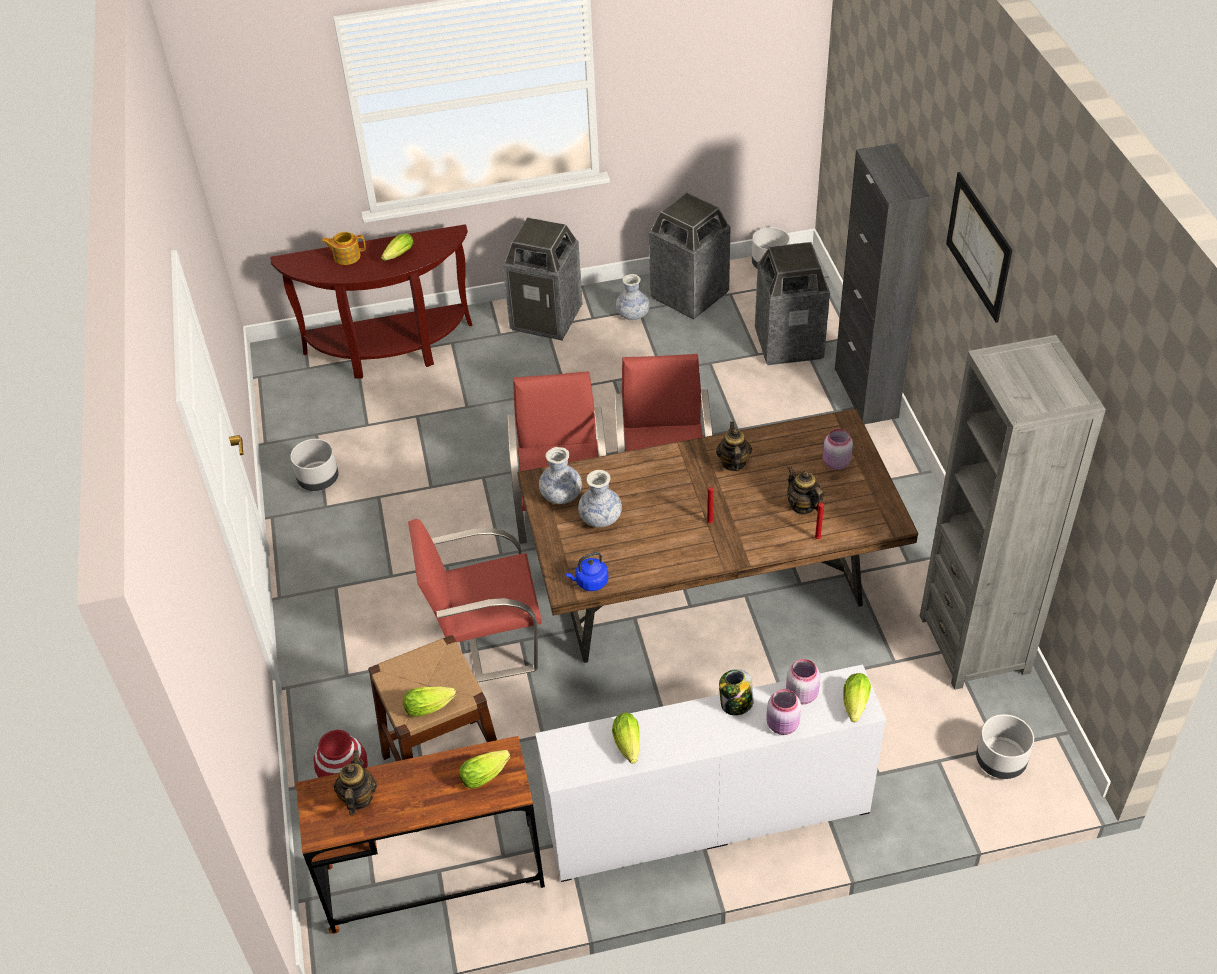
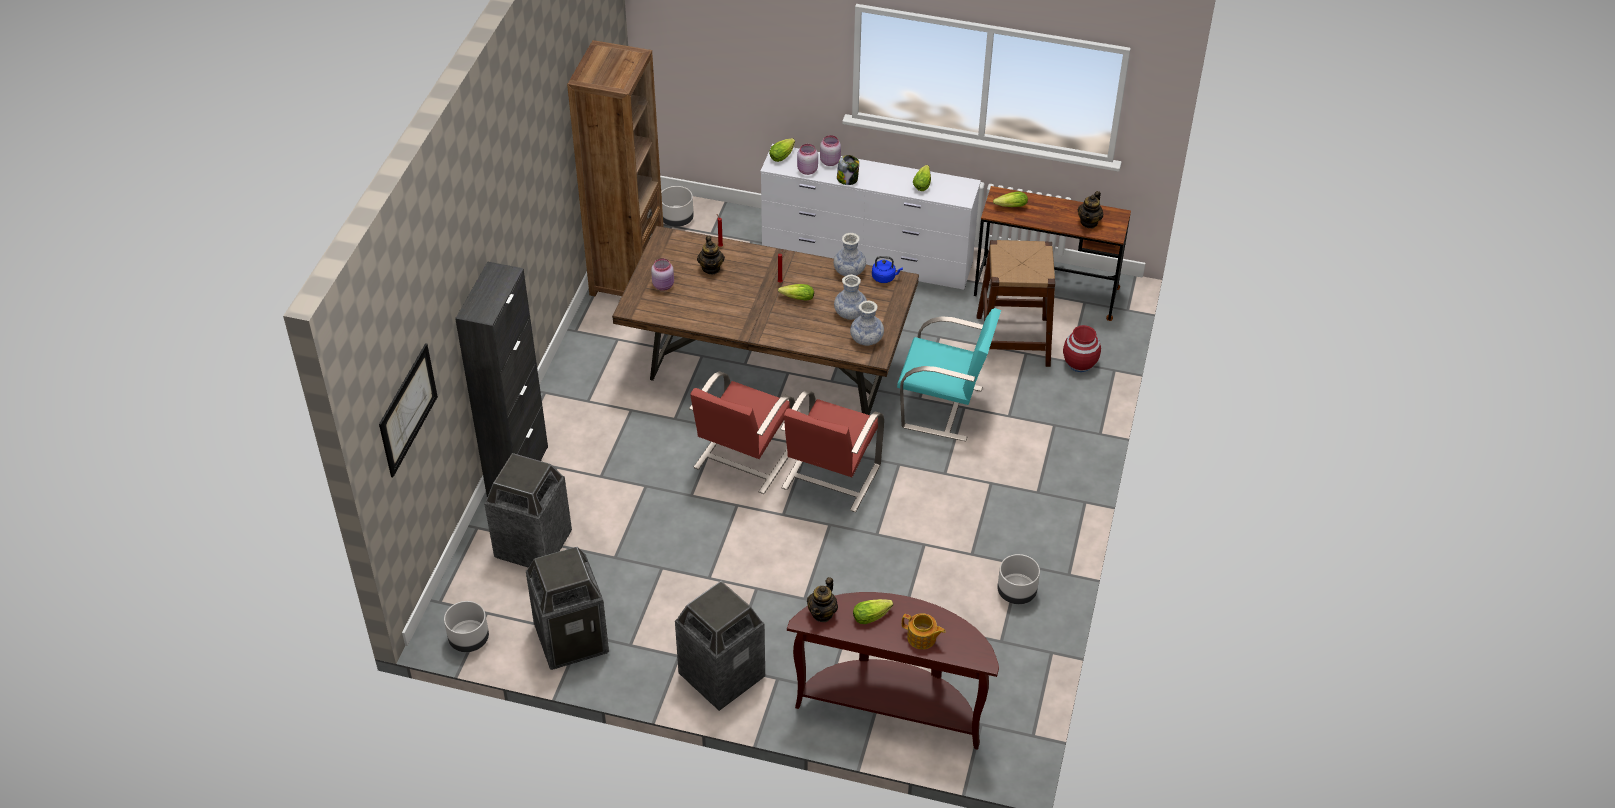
camera: 155 degrees left, 0 degrees up
(431, 706) = (1025, 248): lettuce -> lettuce (795, 298)
(485, 640) = (944, 408): red chair -> turquoise chair
(633, 315) = (640, 641): vase -> vase (849, 271)
(733, 463) = (731, 313): teapot -> teapot (822, 613)
(974, 644) = (627, 278): grey bookcase -> brown bookcase
(978, 246) = (516, 191): picture -> picture (408, 409)

